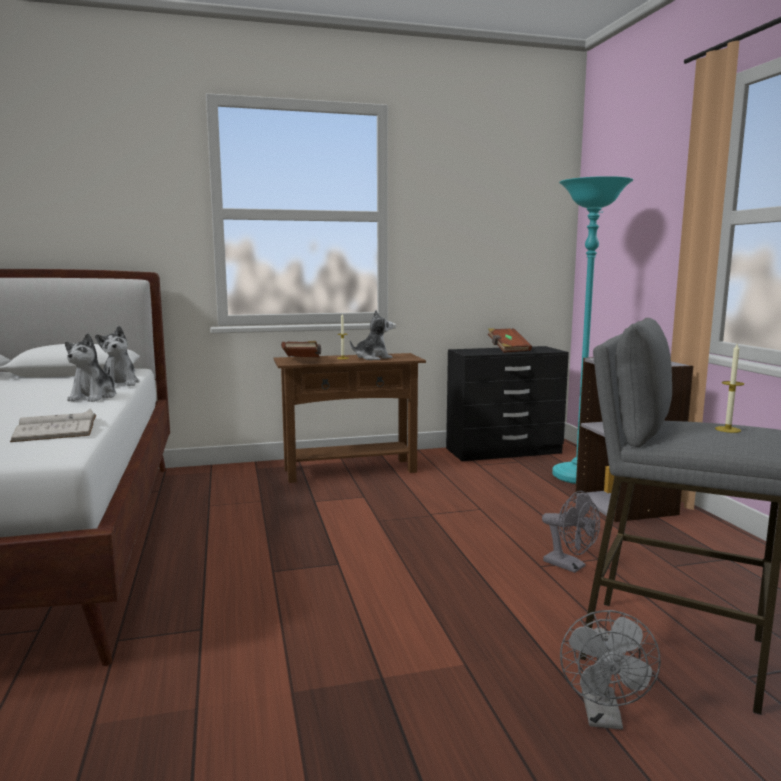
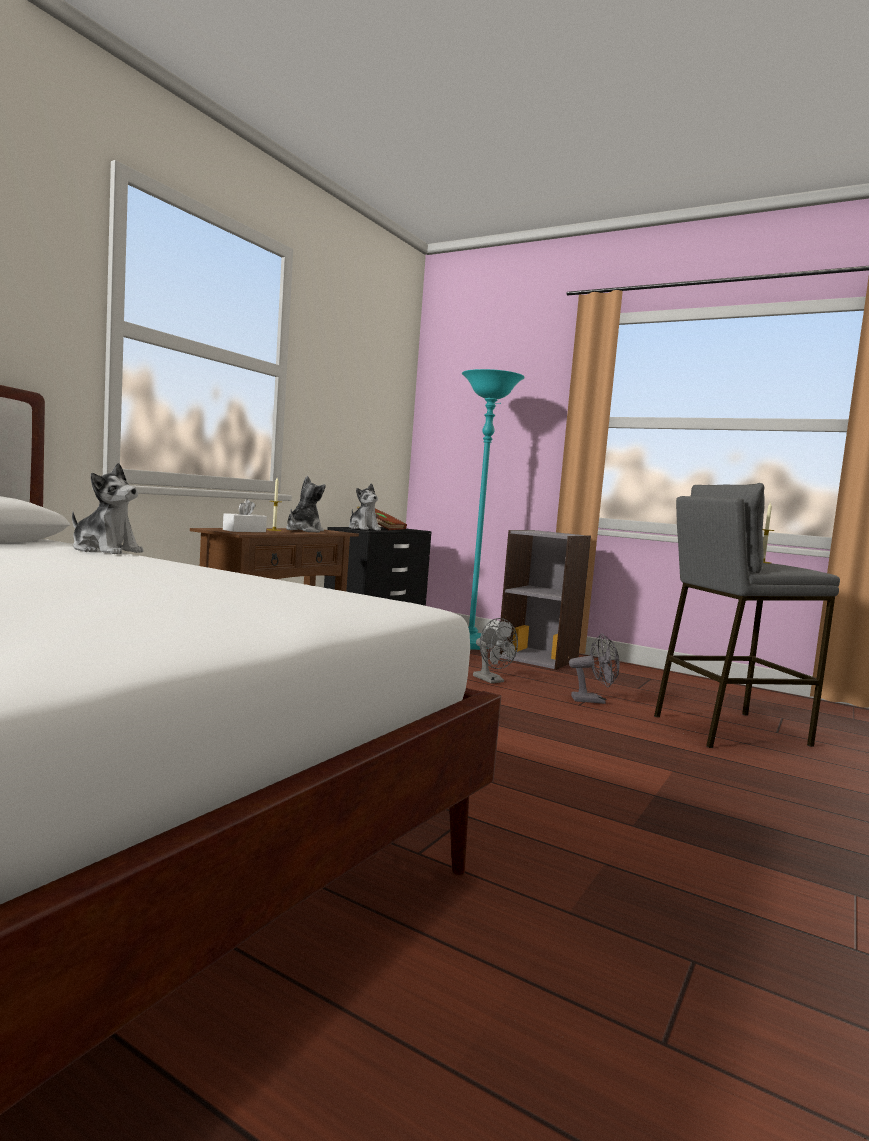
camera: 45 degrees left, 5 degrees down
(56, 428) = (290, 588): white book -> none
(94, 397) = (155, 563): plush toy -> plush toy (363, 529)
(303, 360) = (244, 531): brown book -> white tissue box
(603, 717) = (778, 770): grey fan -> grey fan (492, 680)

